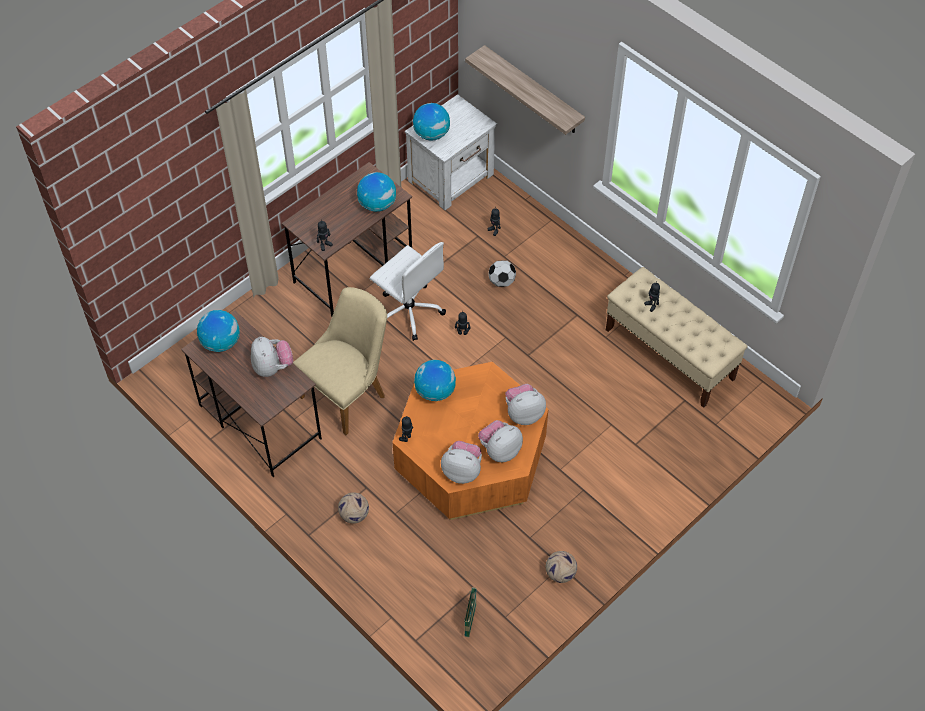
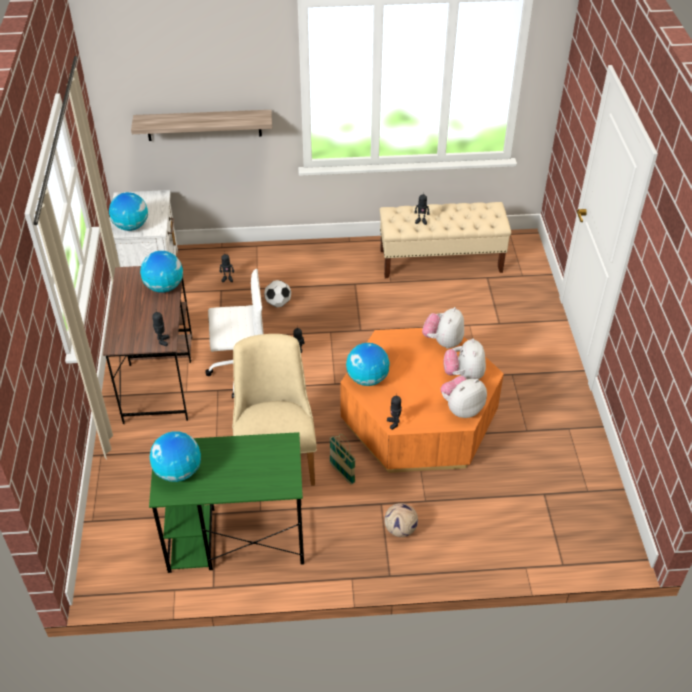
camera: 50 degrees left, 10 degrees down
(259, 421) = (235, 537): brown desk -> green desk
(272, 367) = (248, 451): plush toy -> none
(470, 621) = (573, 515): basket -> basket (342, 473)
(560, 574) = (576, 433): football -> none

